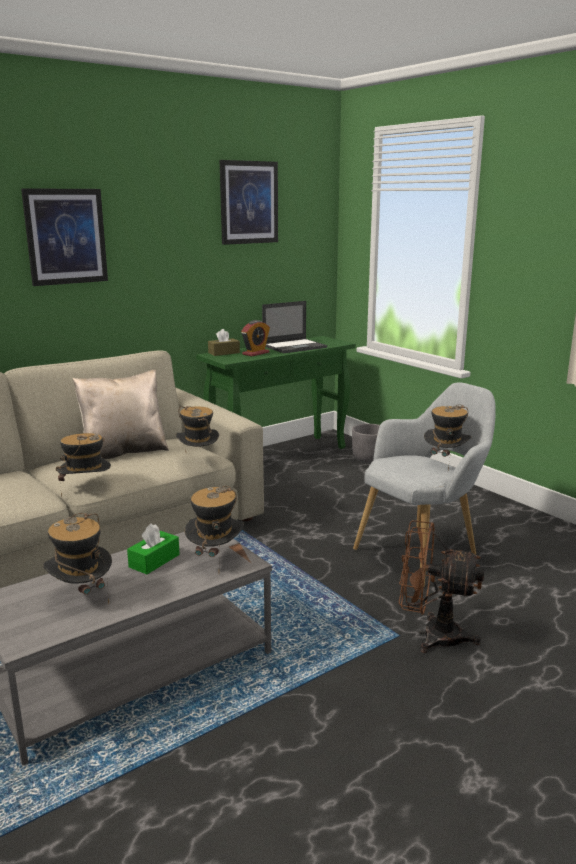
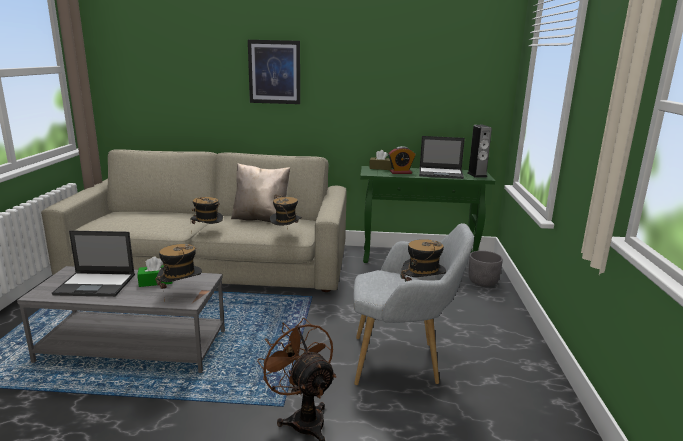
camera: 40 degrees right, 0 degrees up
(81, 596) = (96, 284): hat -> laptop
(249, 202) = (423, 54): picture -> none
(328, 341) = (477, 175): none -> speaker

